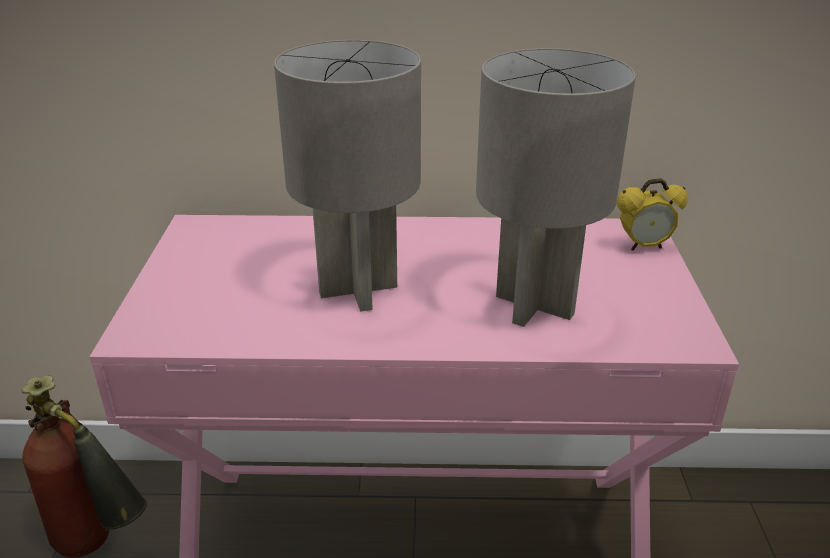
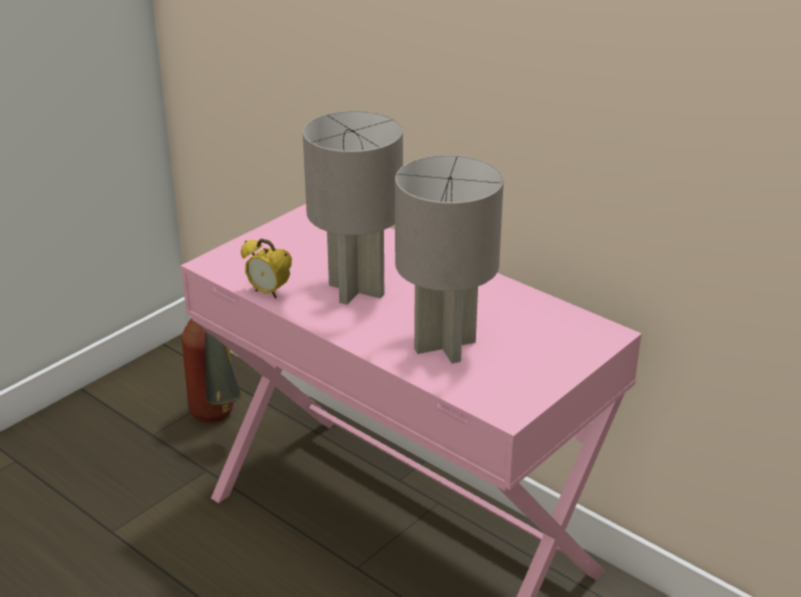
camera: 40 degrees right, 0 degrees up
(644, 246) = (587, 345): alarm clock -> alarm clock (268, 292)

